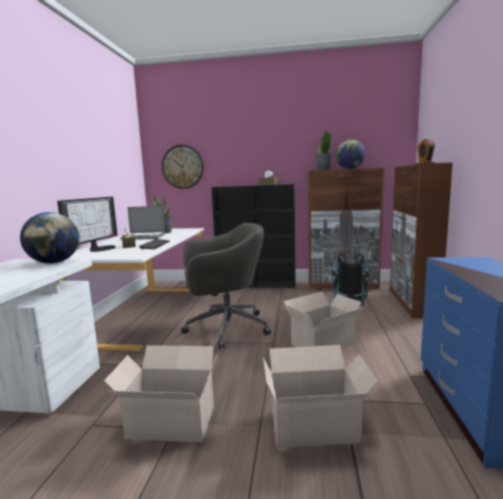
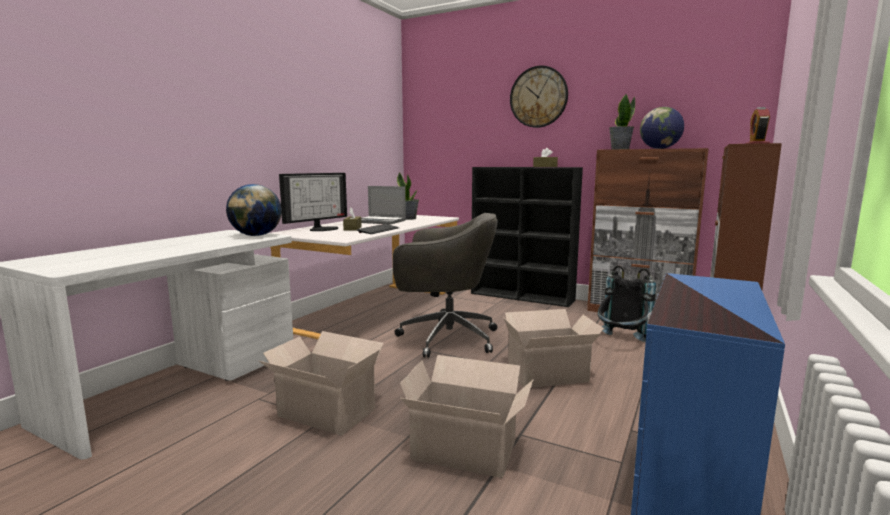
camera: 20 degrees right, 0 degrees up
(183, 167) = (446, 141): wall clock -> wall clock (538, 97)

